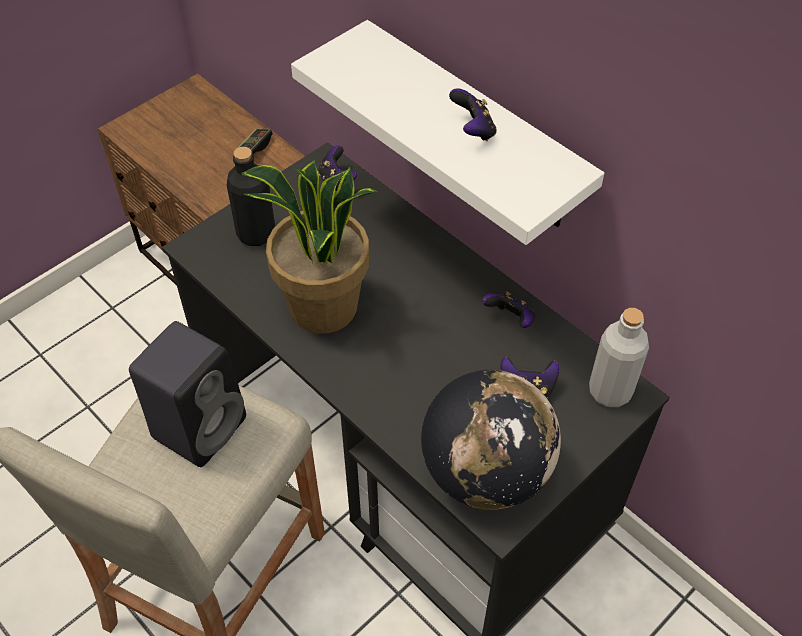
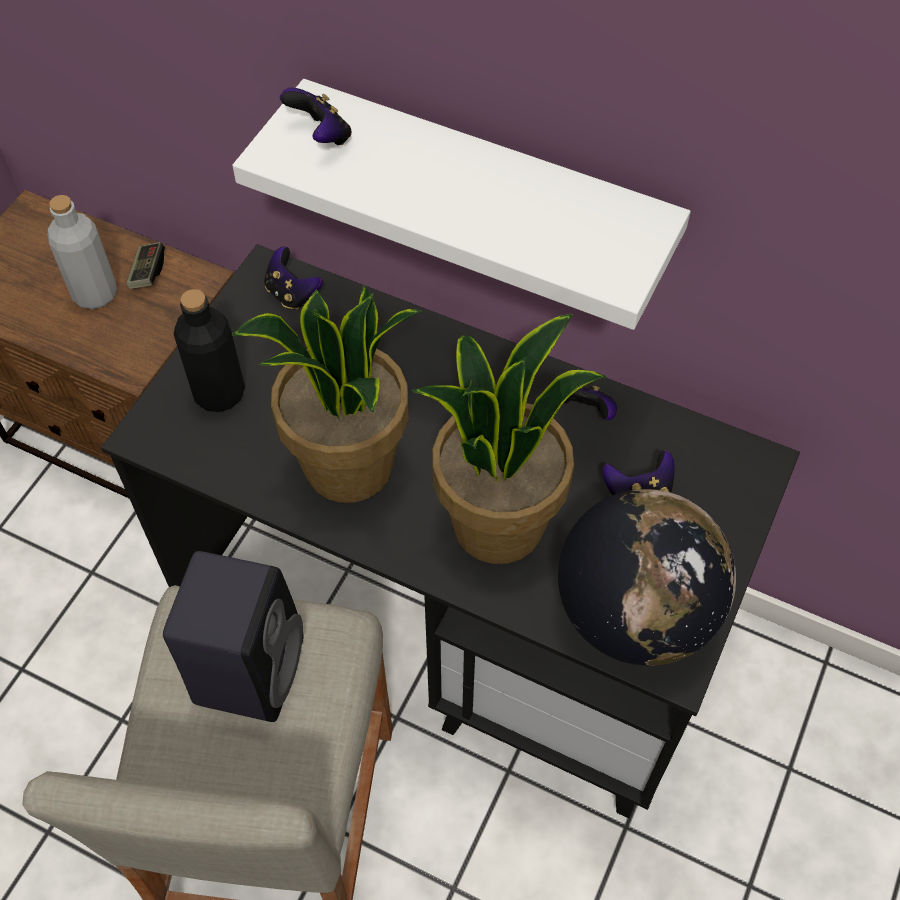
camera: 20 degrees left, 5 degrees up
(413, 377) = (498, 521): none -> potted plant
(473, 130) = (509, 197): game controller -> game controller (321, 136)
(610, 391) = (732, 466): grey bottle -> grey bottle (95, 294)

